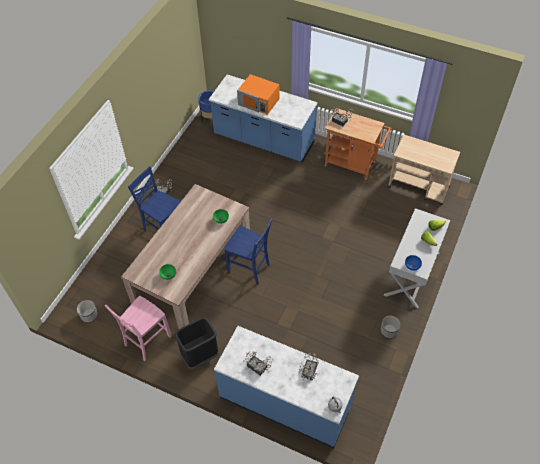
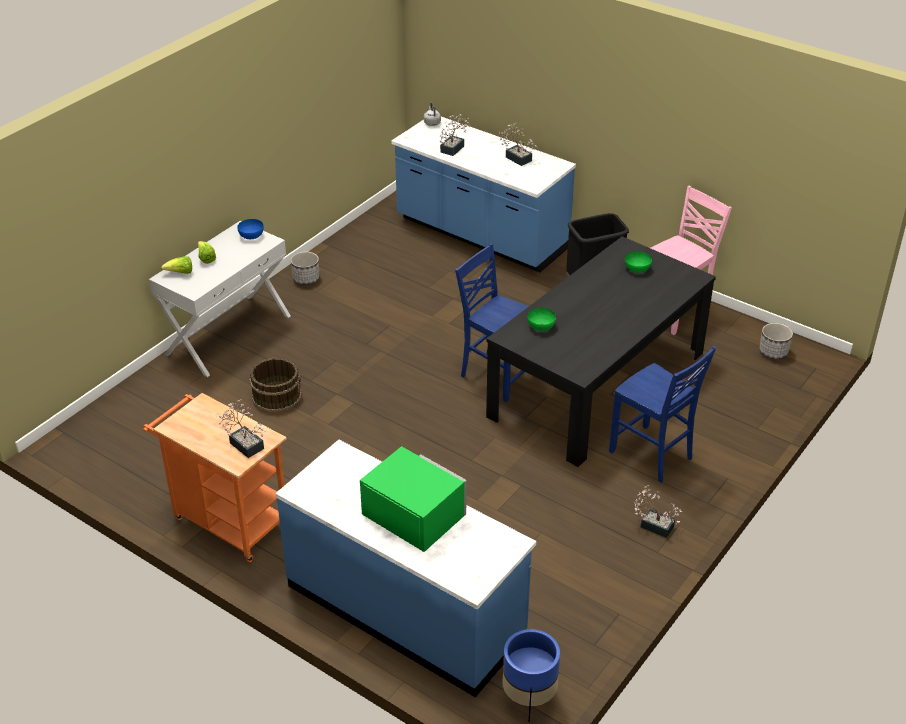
camera: 170 degrees left, 15 degrees down
(193, 272) = (597, 384): beige dining table -> black dining table
(259, 101) = (413, 514): orange microwave -> green microwave
(363, 235) = (277, 395): none -> brown bucket
(419, 186) = (120, 458): beige cart -> none

